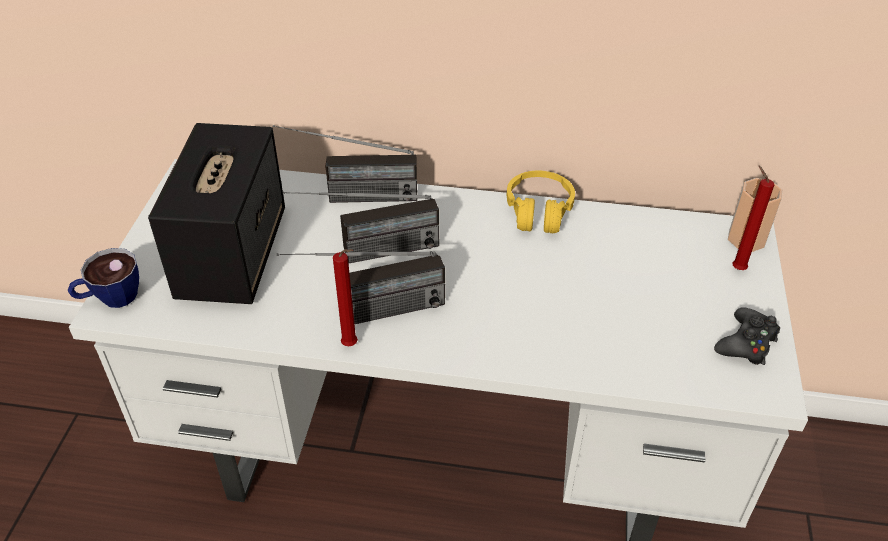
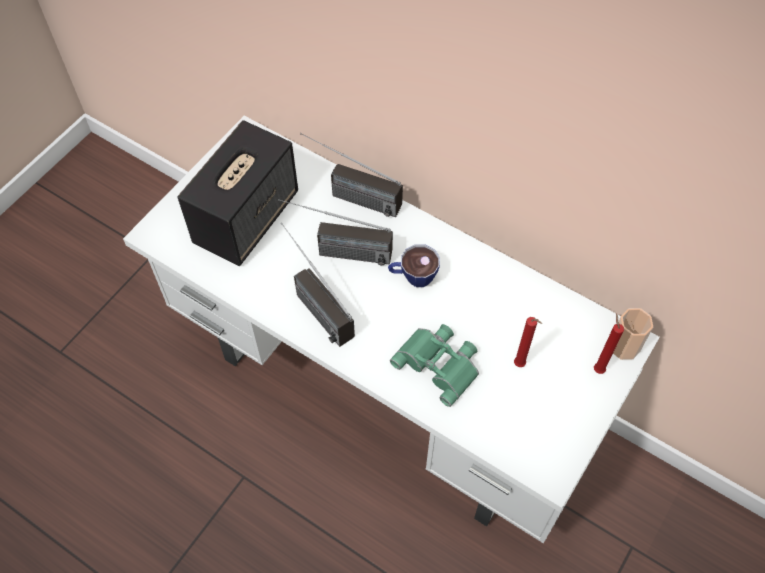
camera: 25 degrees right, 15 degrees up
(110, 298) = (155, 225): cup -> cup (413, 276)
(352, 346) = (289, 324): red candle -> red candle (520, 365)
(368, 314) = (311, 303): radio -> radio turned 45 degrees clockwise
(538, 211) = (480, 261): yellow headphones -> none
(563, 323) = (440, 363): none -> green binoculars
(746, 343) = (560, 433): black game controller -> none

